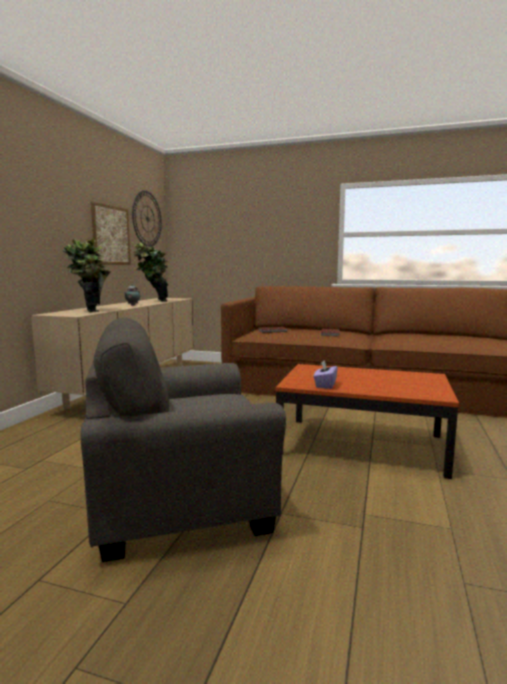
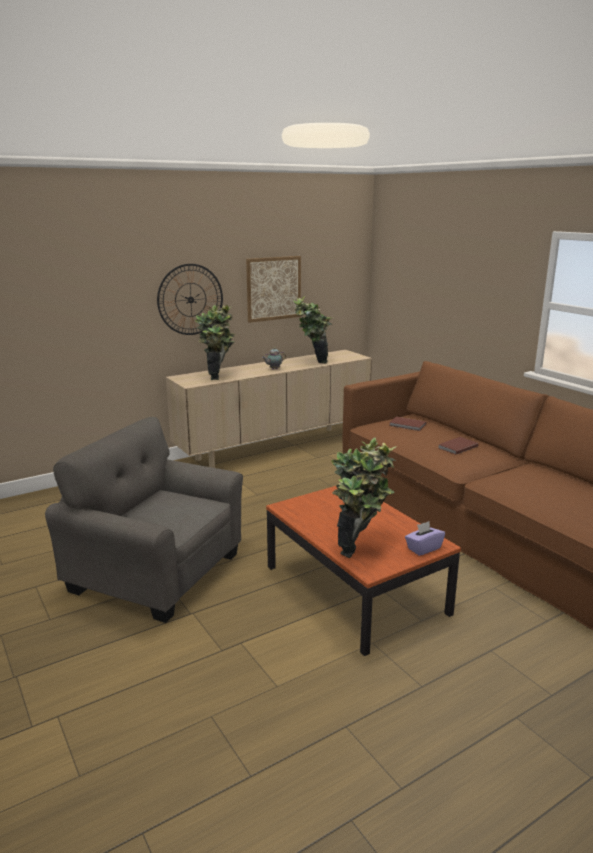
camera: 40 degrees right, 10 degrees up
(147, 219) = (334, 260): wall clock -> wall clock (190, 299)
(325, 385) = (306, 518): purple tissue box -> purple tissue box (423, 548)
(400, 388) = (360, 547): none -> potted plant

